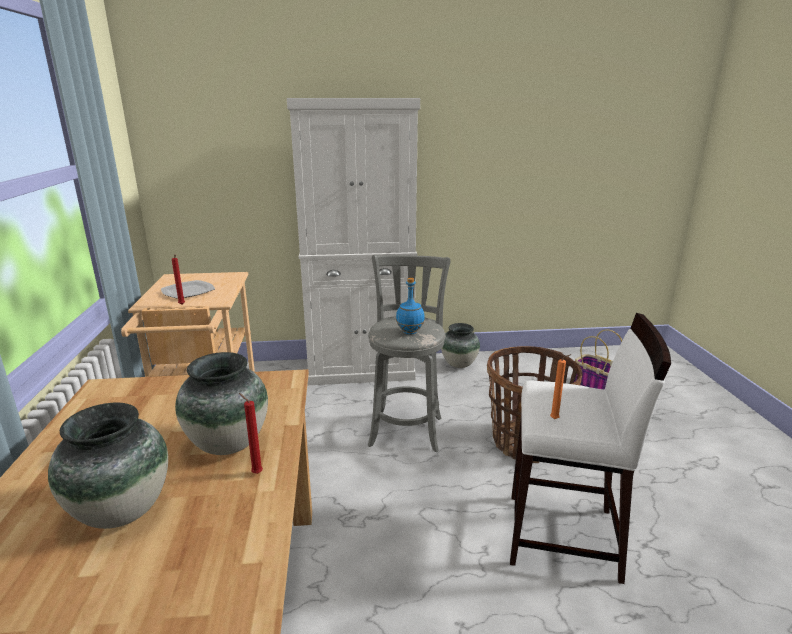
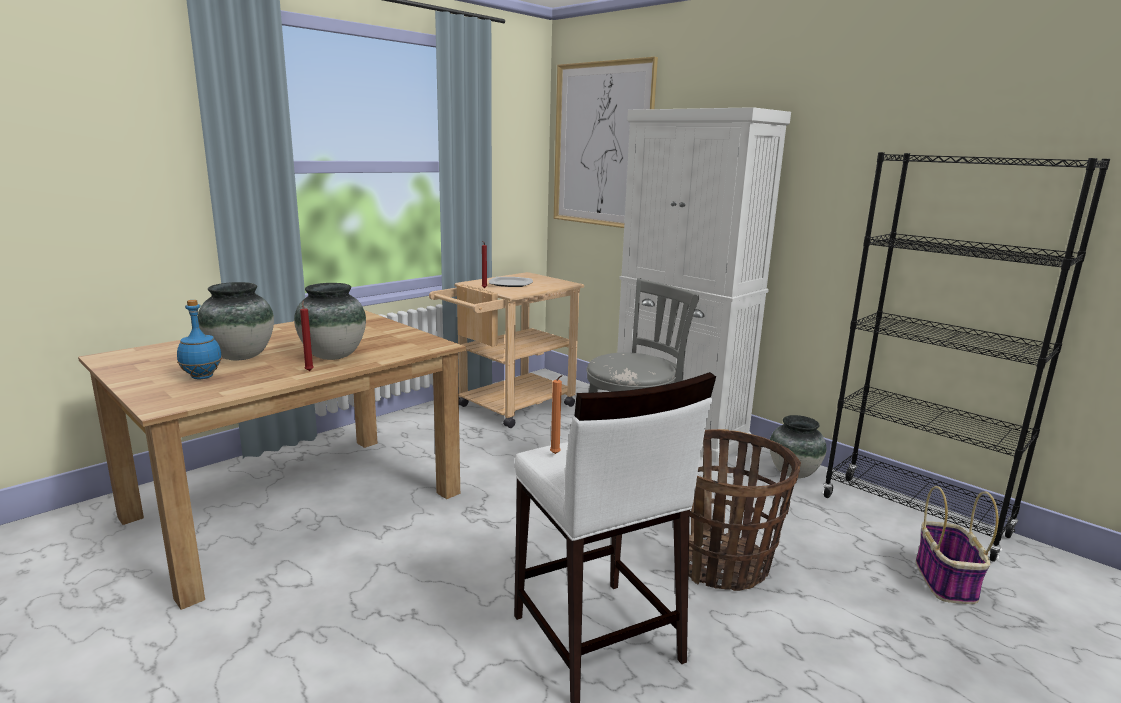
camera: 50 degrees right, 5 degrees down
(209, 130) = (602, 145): none -> picture
(410, 332) = (620, 365): blue bottle -> blue bottle (201, 377)
(536, 360) = (913, 516): none -> black bookcase

